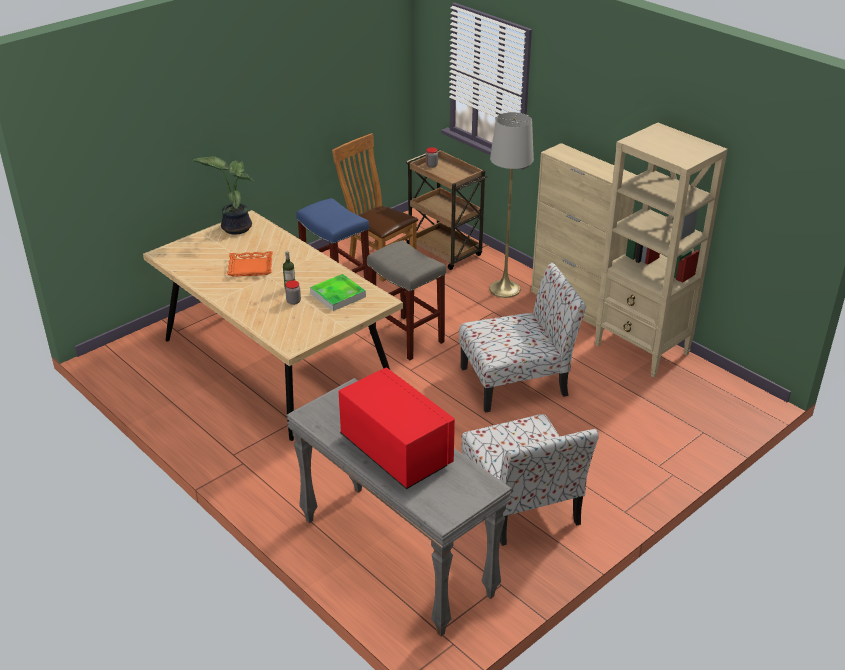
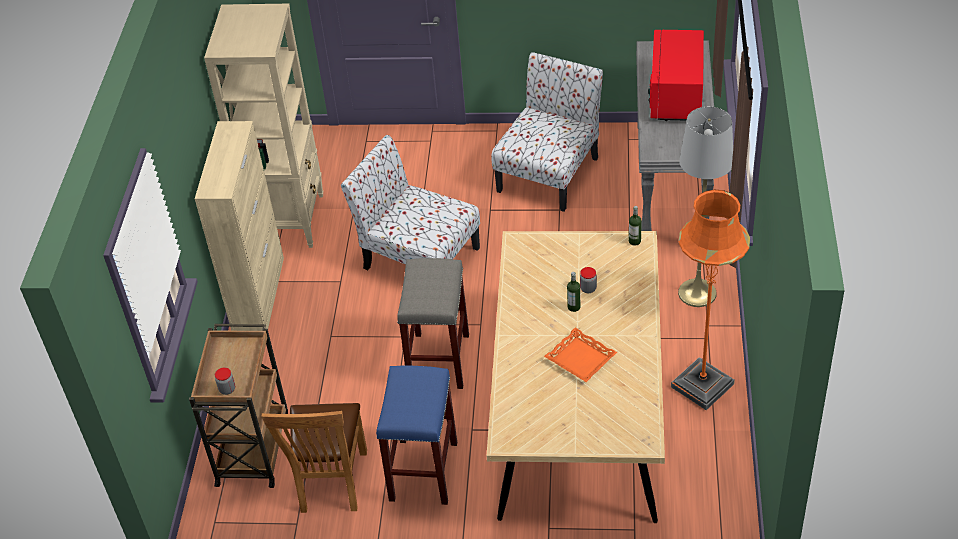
camera: 130 degrees left, 10 degrees up
(207, 422) = (702, 385): none -> orange floor lamp
(235, 227) = (533, 434): potted plant -> none
(297, 344) = (634, 241): none -> bottle
(338, 295) = (544, 271): tray -> none
(504, 289) = (281, 355): grey floor lamp -> grey floor lamp (697, 293)

